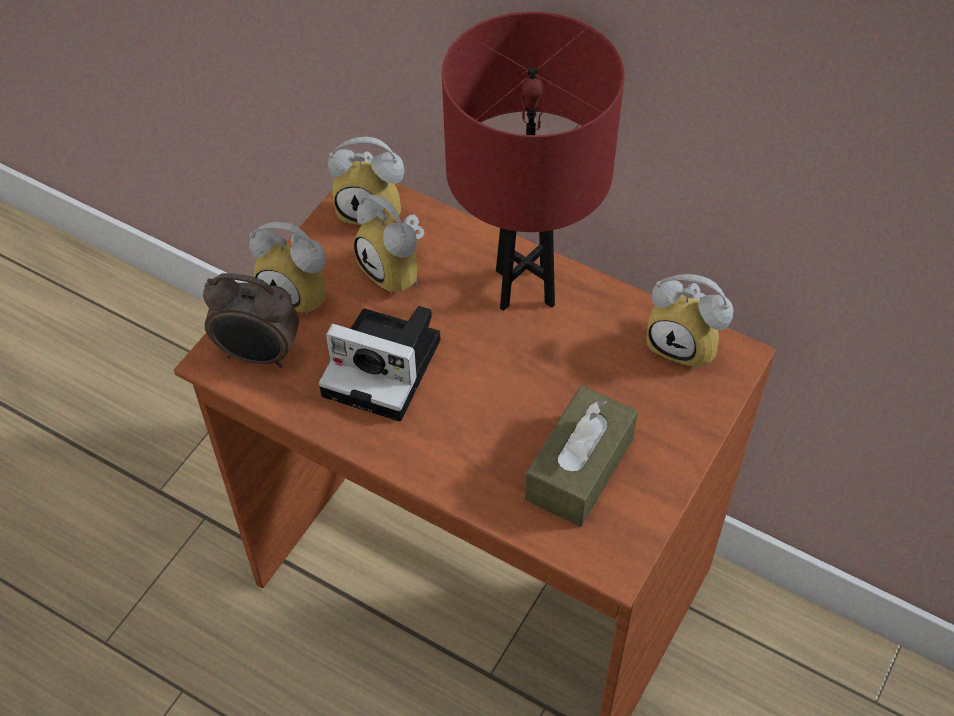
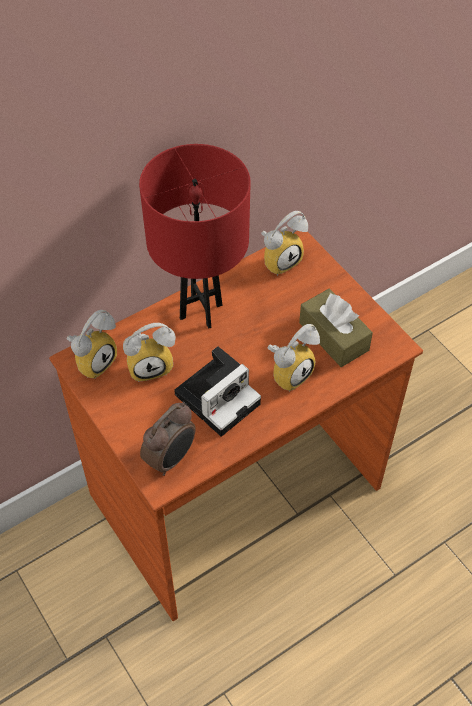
camera: 65 degrees left, 0 degrees up
(301, 291) = (135, 420): alarm clock -> alarm clock (289, 372)

